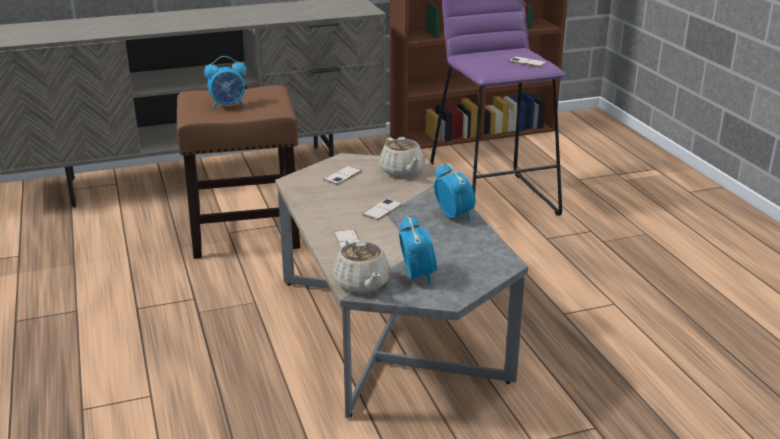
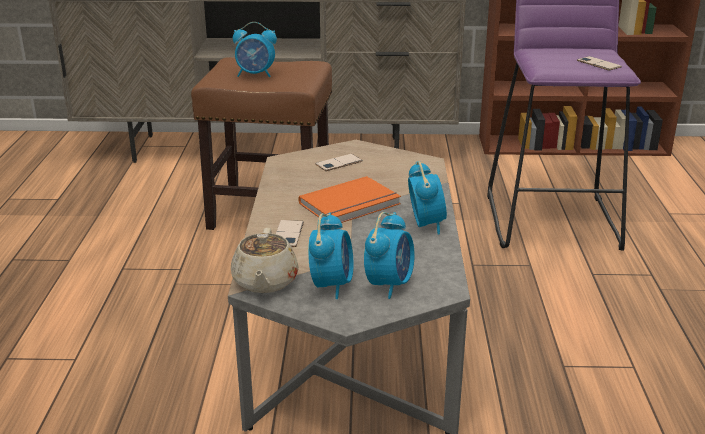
camera: 20 degrees right, 0 degrees up
(382, 209) = (351, 205): phone -> orange book
(402, 171) = (405, 168): beige teapot -> none
(461, 267) = (389, 284): none -> alarm clock

